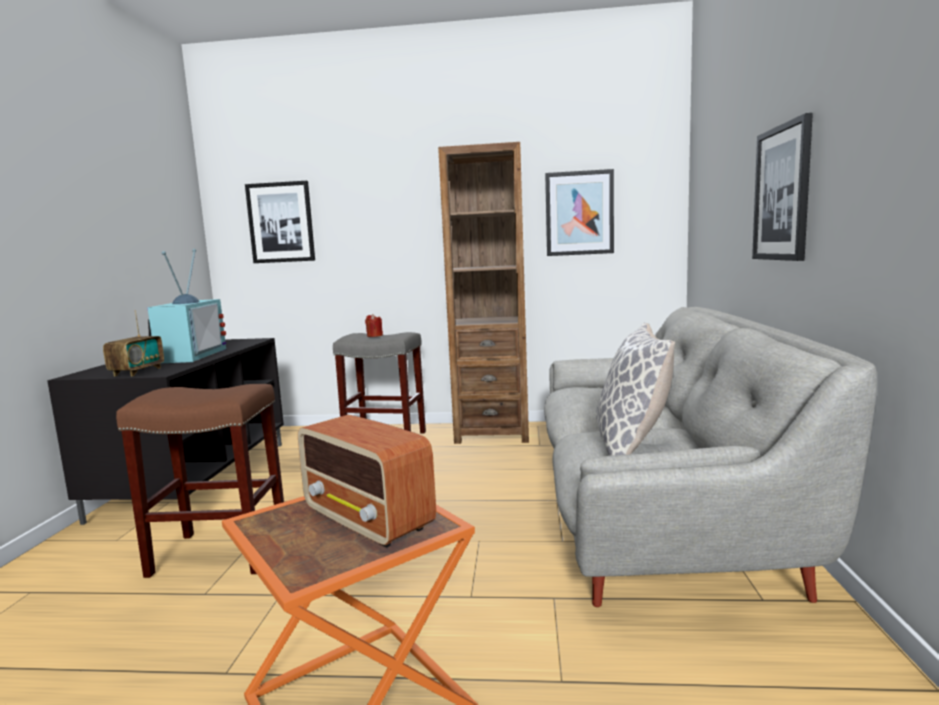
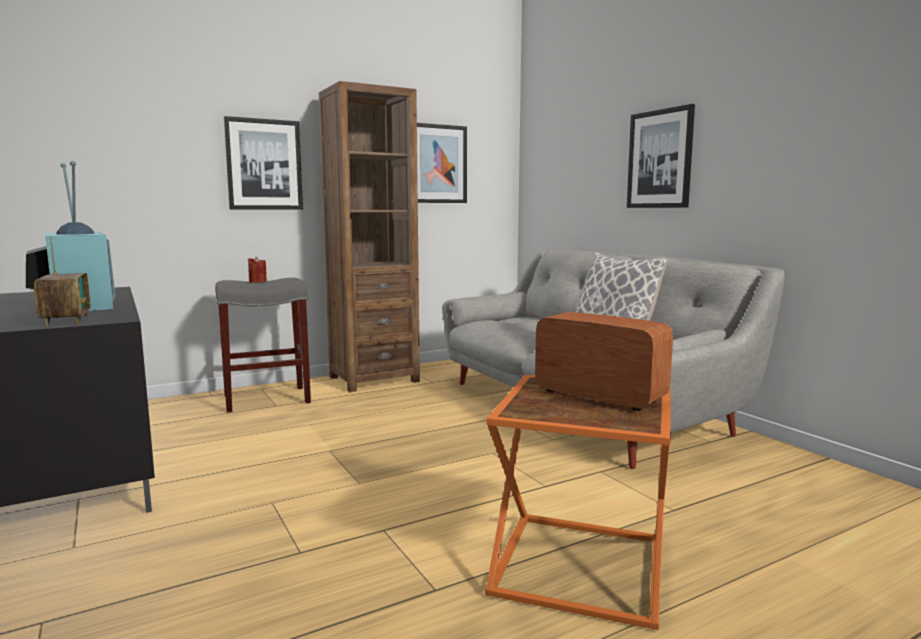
camera: 35 degrees left, 0 degrees up
(222, 552) = (254, 520): brown stool -> none
(281, 222) = (104, 142): picture -> picture (264, 164)
(368, 520) = (598, 396): radio -> radio turned 150 degrees counterclockwise

